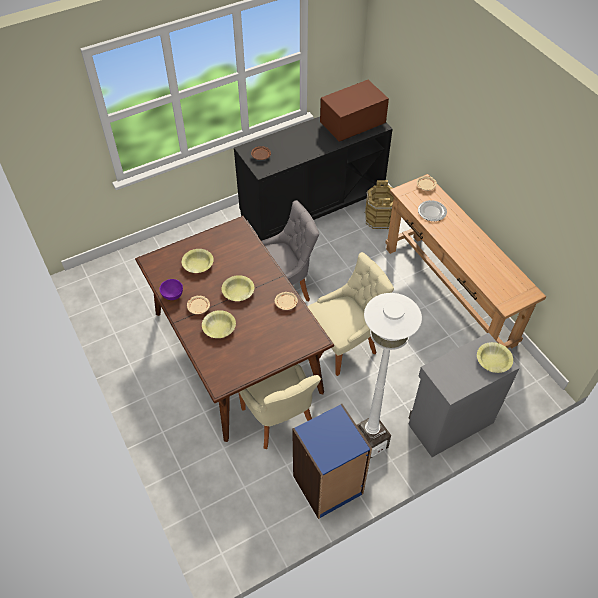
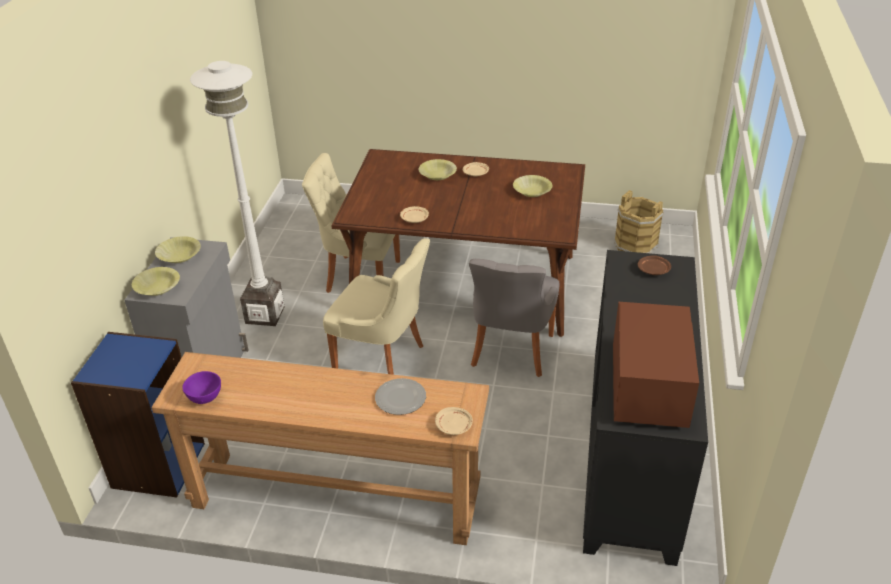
camera: 130 degrees right, 15 degrees down
(172, 295) = (508, 166): purple bowl -> purple bowl (206, 398)
(238, 292) = (466, 199): yellow bowl -> yellow bowl (179, 255)
(328, 485) = (267, 272): blue bookcase -> blue bookcase (157, 465)
(344, 344) = (383, 360): beige chair -> beige chair turned 75 degrees counterclockwise
(379, 218) = (542, 520): brown bucket -> brown bucket (636, 244)

